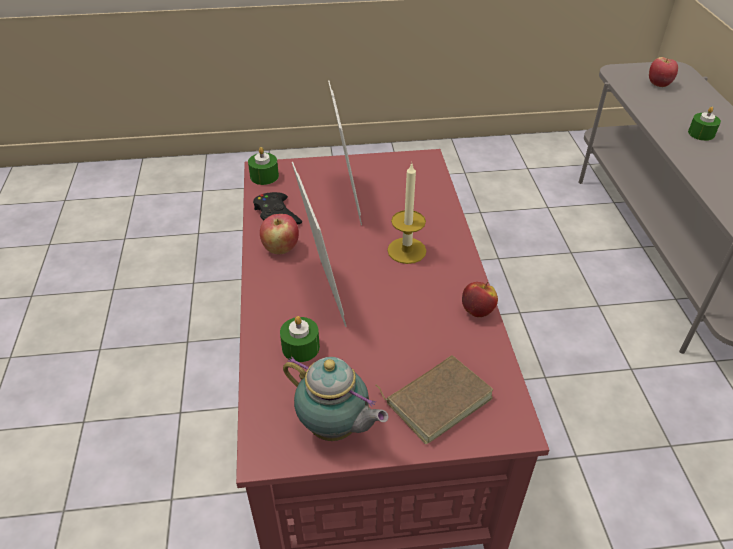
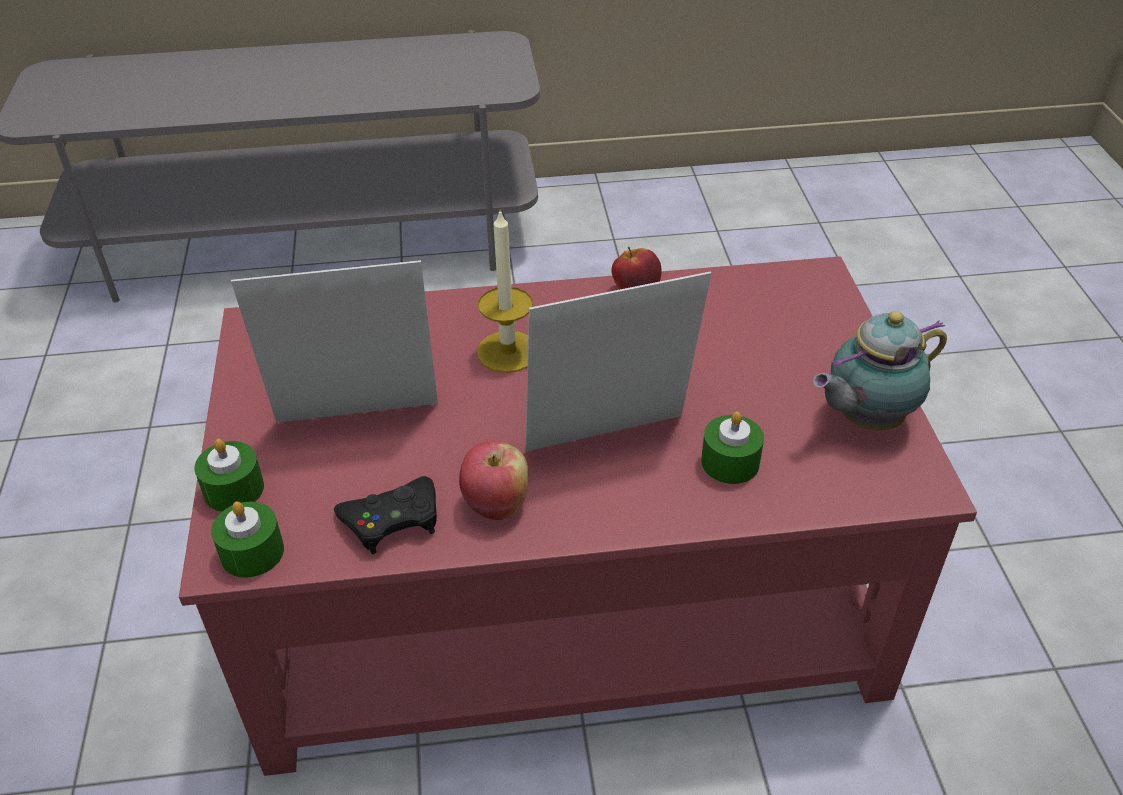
camera: 90 degrees left, 0 degrees up
(335, 429) = (864, 419): teapot -> teapot turned 150 degrees counterclockwise
(437, 399) = (793, 331): brown book -> none
(659, 84) = (90, 93): apple -> none
(701, 133) = (242, 85): green candle -> green candle (234, 489)

